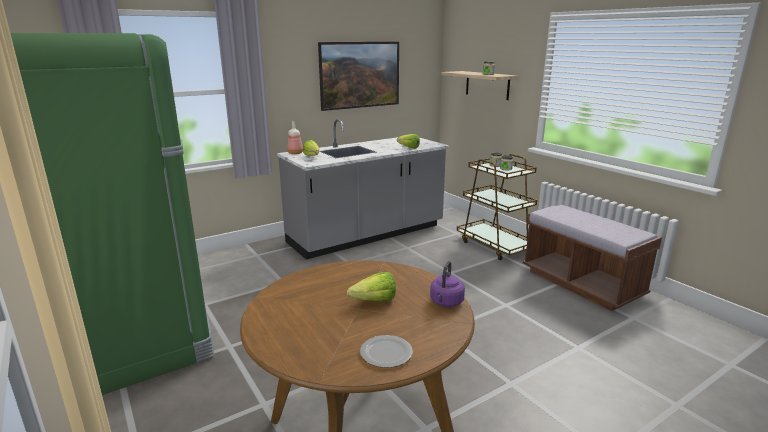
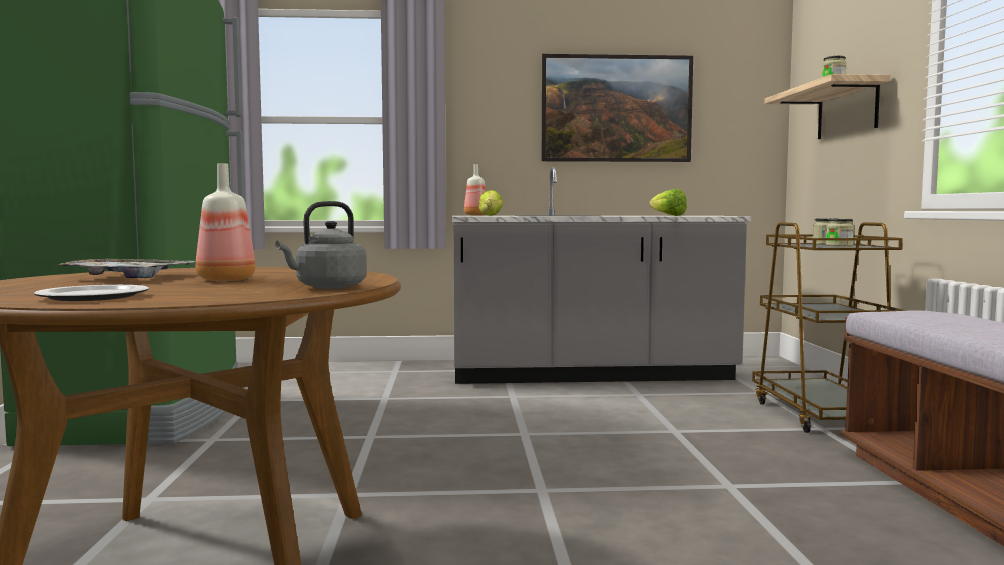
camera: 30 degrees right, 15 degrees down
(308, 310) = (130, 277): none -> tray
(370, 301) = (226, 280): lettuce -> bottle
(446, 302) = (327, 287): purple kettle -> grey kettle

